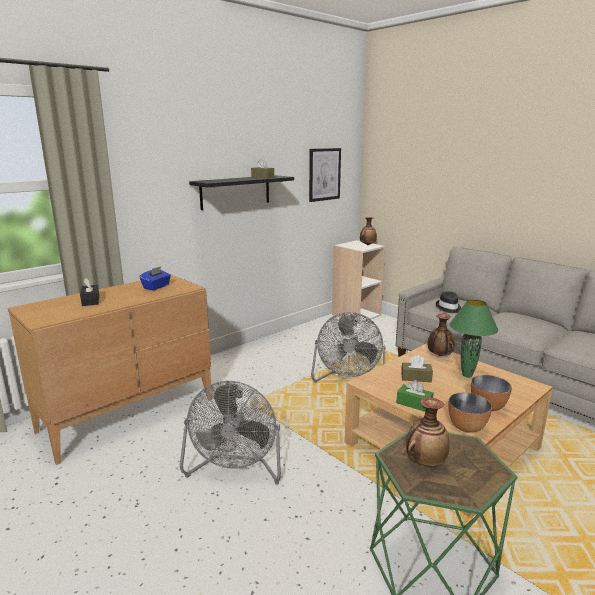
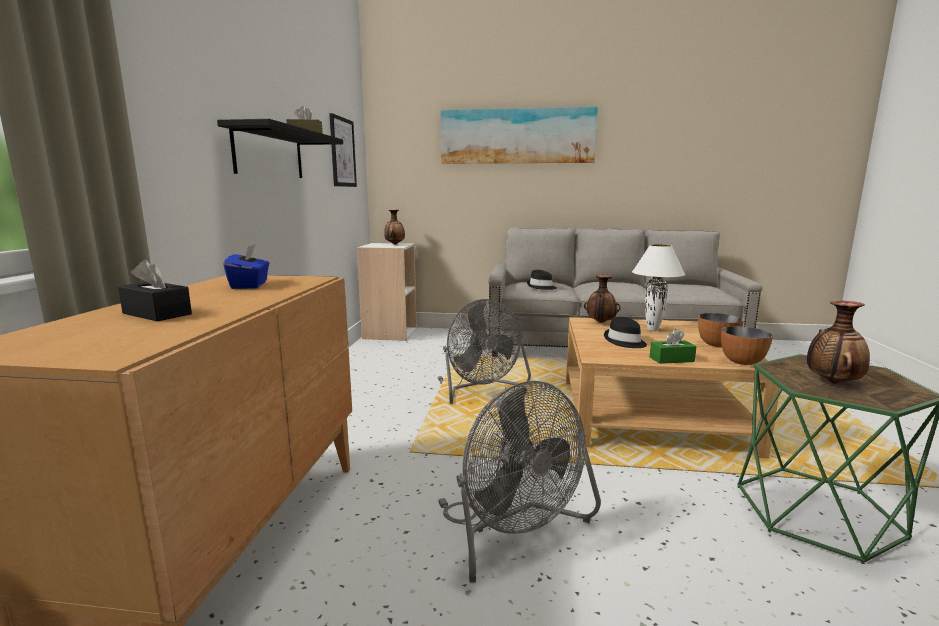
camera: 40 degrees left, 5 degrees down
(416, 377) = (624, 341): brown tissue box -> black hat
(467, 375) = (653, 330): green table lamp -> white table lamp
(476, 161) = (516, 136): none -> picture

